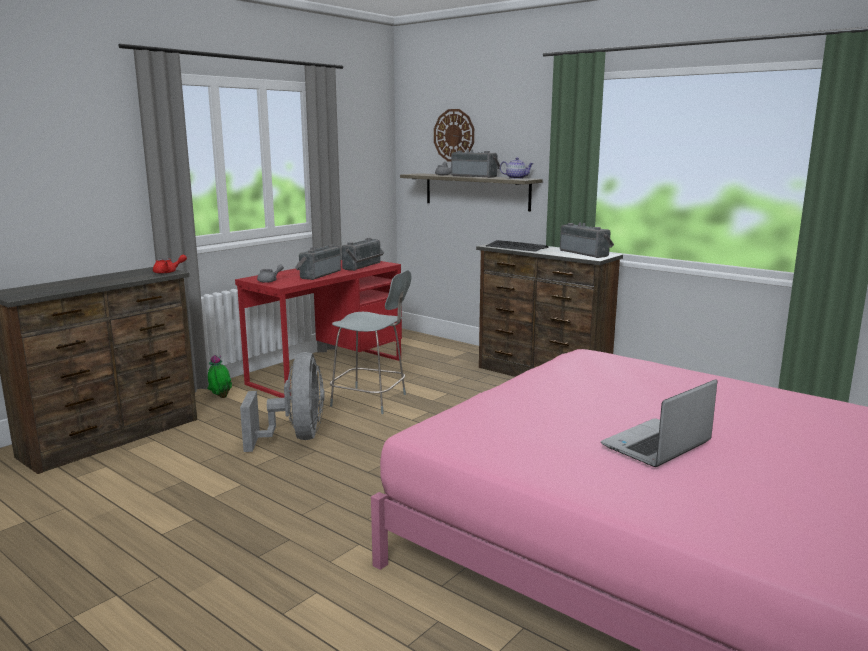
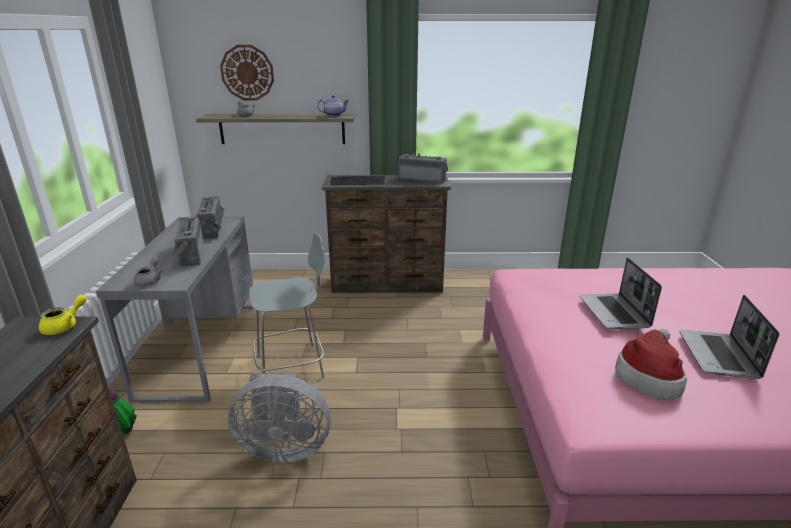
camera: 40 degrees left, 10 degrees up
(168, 272) = (65, 326): red teapot -> yellow teapot
(295, 438) = (283, 447): grey fan -> grey fan turned 135 degrees clockwise
(327, 371) = (202, 347): red desk -> grey desk
(475, 176) = (286, 115): radio -> none
(541, 431) = (648, 376): none -> hat
(615, 393) = (614, 313): none -> laptop

